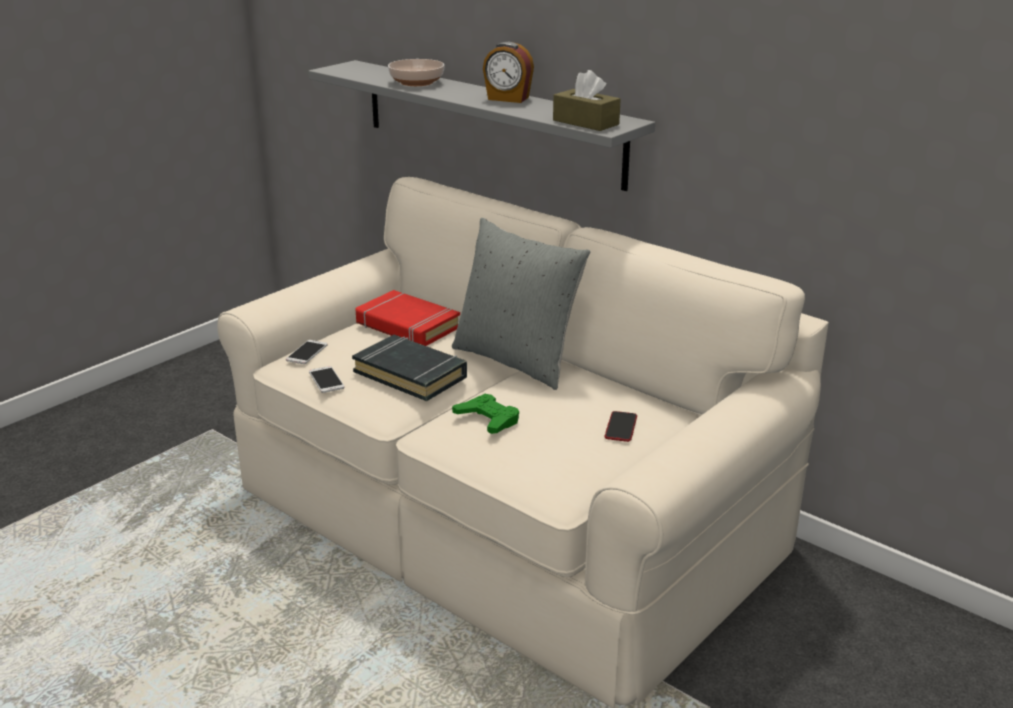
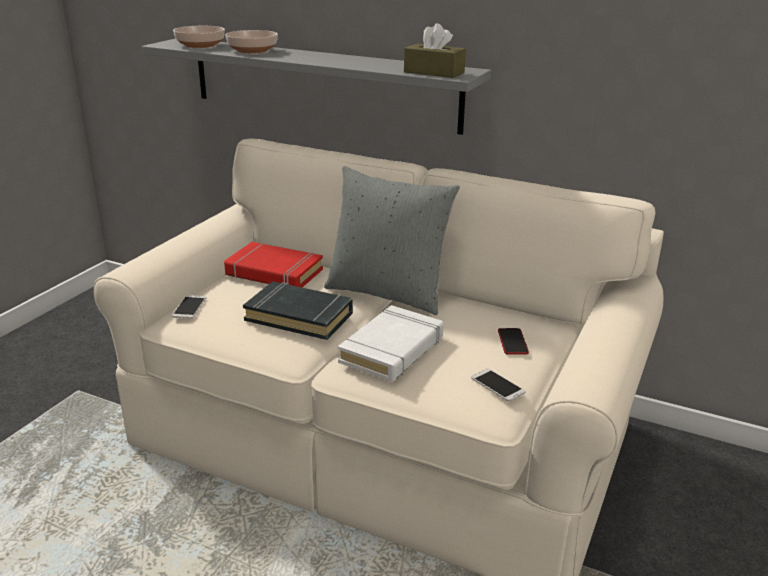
camera: 15 degrees left, 0 degrees up
(326, 380) = (220, 331): phone -> phone (497, 385)
(367, 72) = (200, 45): none -> bowl
(488, 419) = (392, 350): green game controller -> white book
(508, 99) = (347, 59): alarm clock -> none

